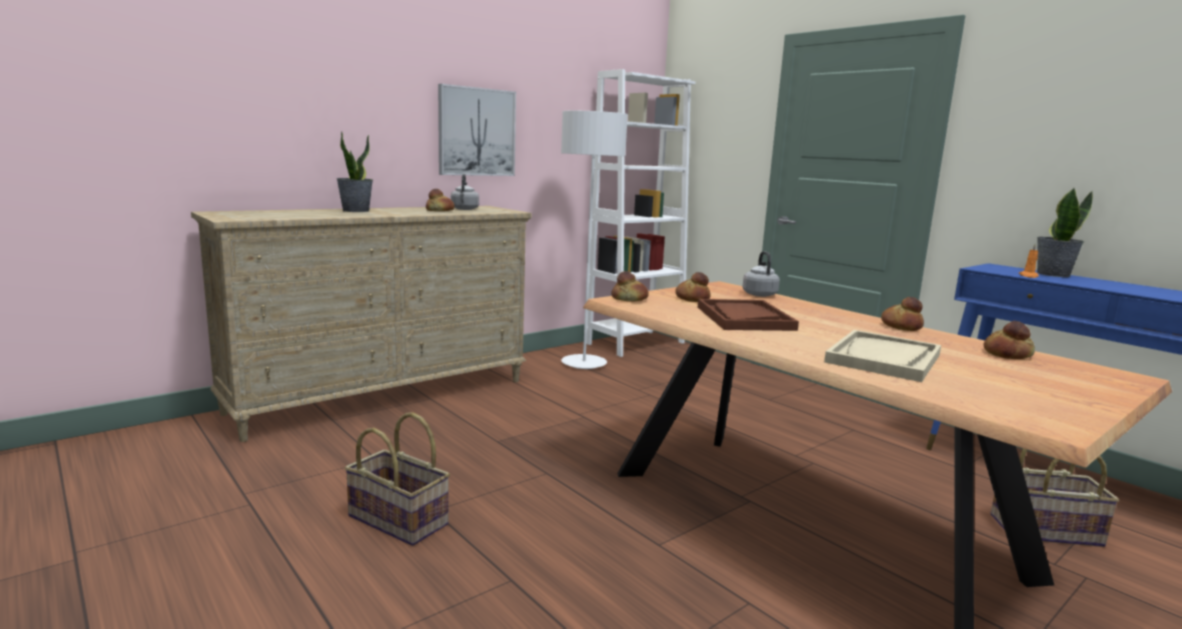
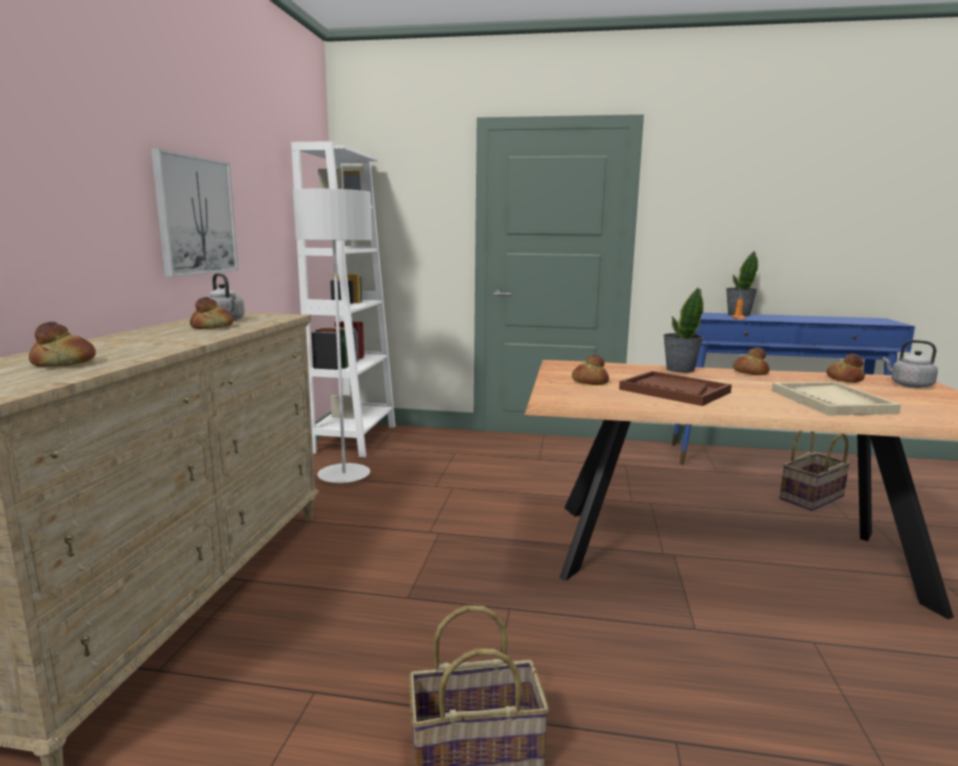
camera: 40 degrees left, 0 degrees up
(355, 211) = (108, 344): potted plant -> potted plant (679, 369)
(629, 299) = (557, 395): bread -> bread (64, 363)
(759, 294) = (606, 366): grey kettle -> grey kettle (908, 385)

